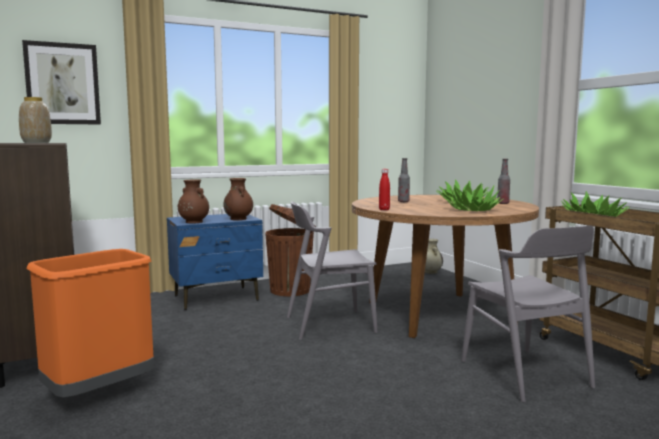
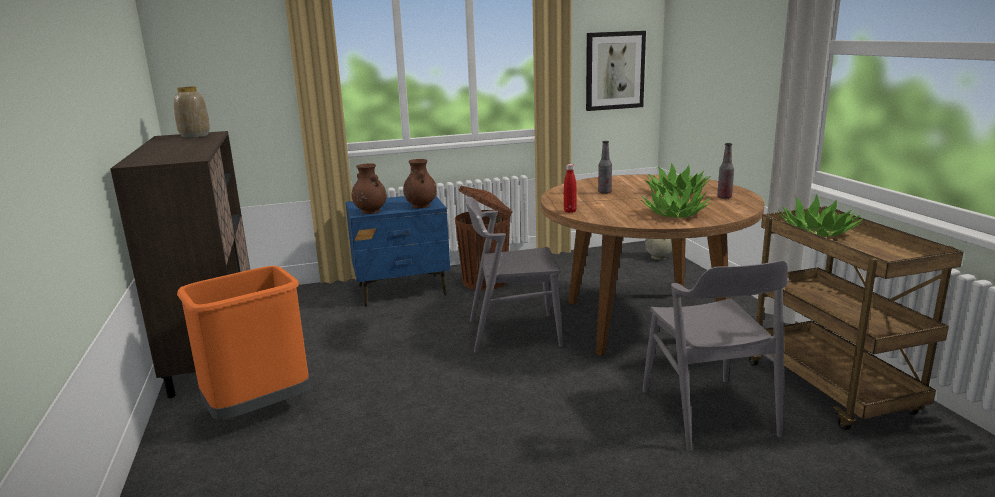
camera: 10 degrees right, 10 degrees up
(63, 84) = (223, 57): picture -> picture (614, 70)

